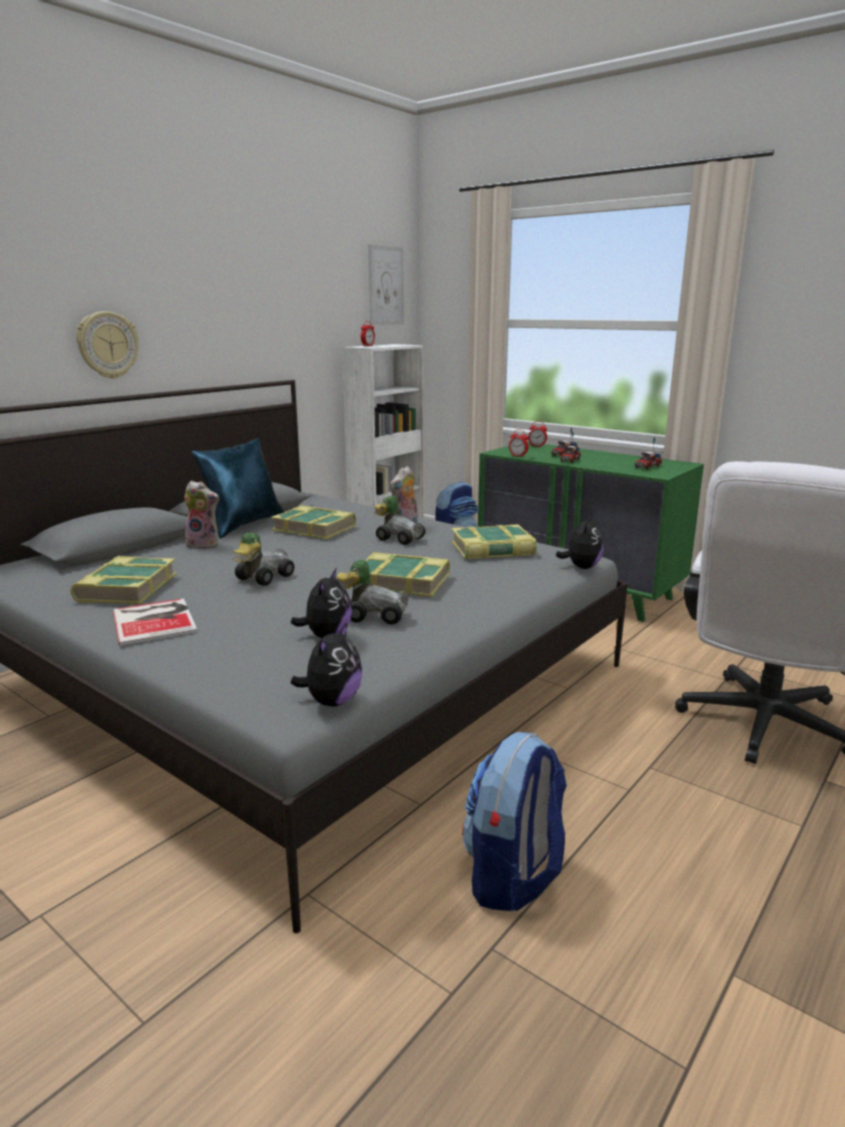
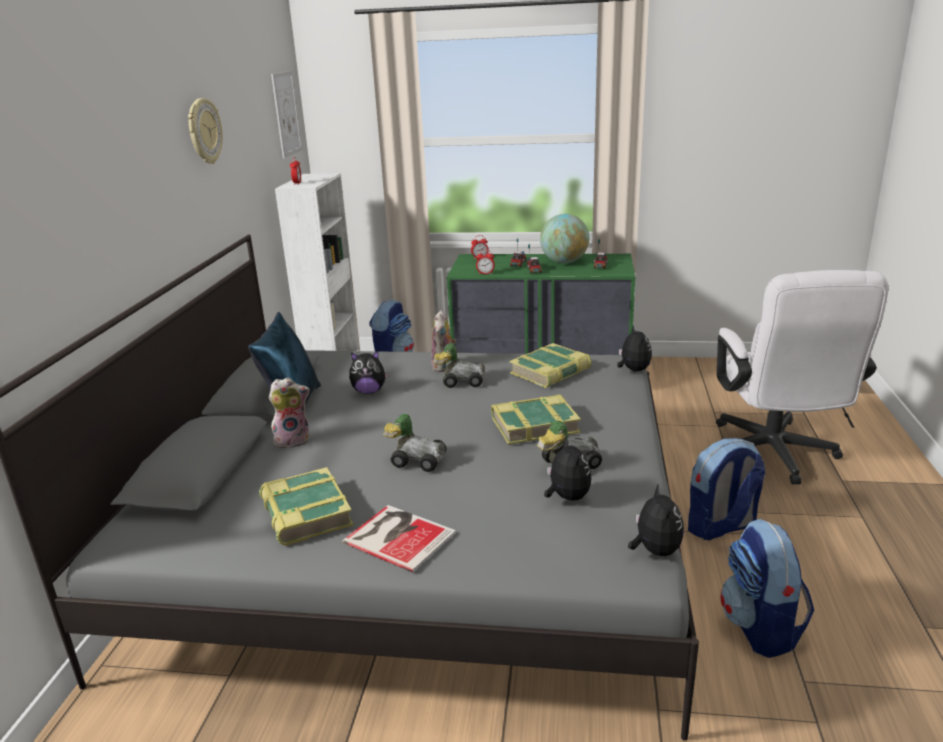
camera: 30 degrees left, 5 degrees up
(107, 345) = (120, 246): wall clock -> wall clock (204, 131)
(262, 578) = (416, 460): toy car -> toy car turned 105 degrees clockwise
(315, 529) = (369, 391): book -> plush toy
(596, 770) = (721, 527): none -> backpack
(614, 459) = (564, 262): none -> globe

